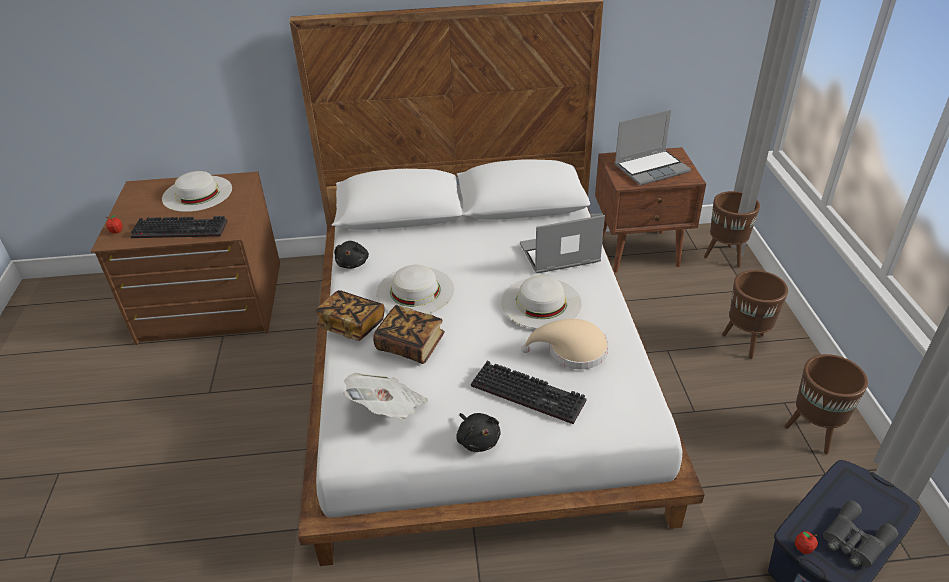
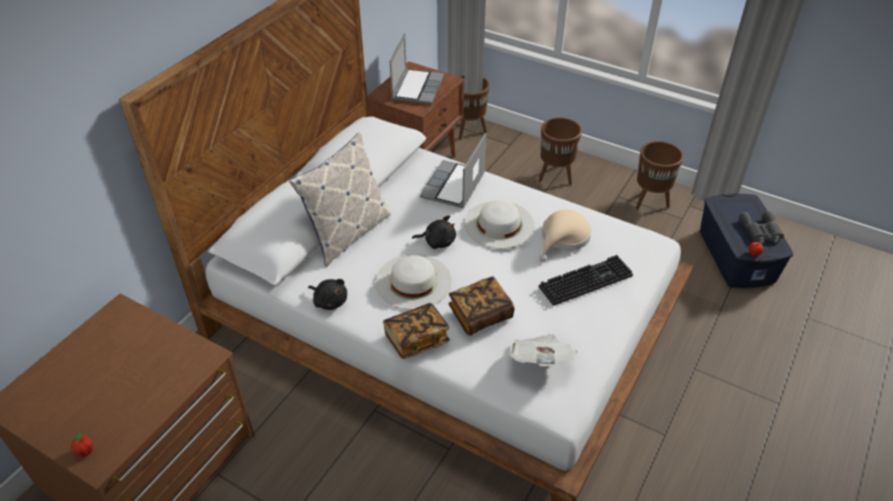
camera: 55 degrees left, 5 degrees up
(182, 228) = (154, 391): keyboard -> none
(197, 193) = (98, 355): white hat -> none
(435, 233) = (347, 233): none -> pillow
(477, 439) = (608, 329): black plush toy -> black plush toy (437, 241)

